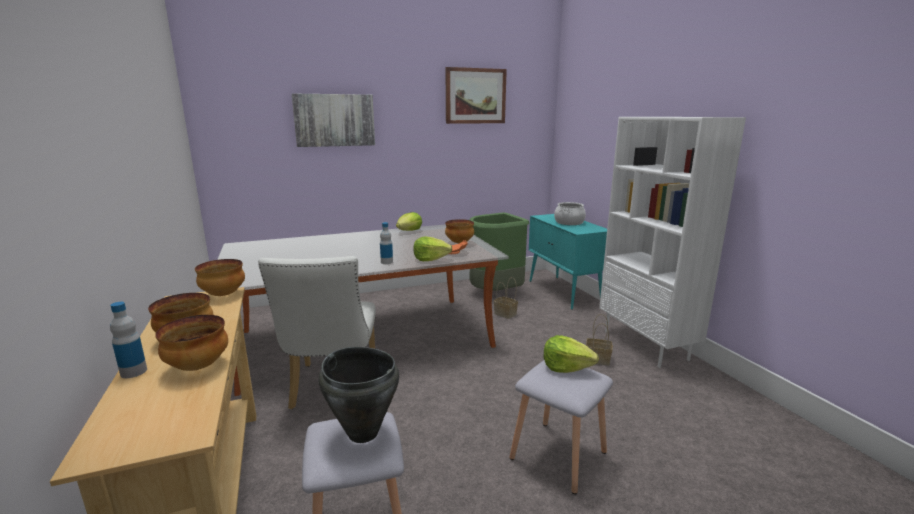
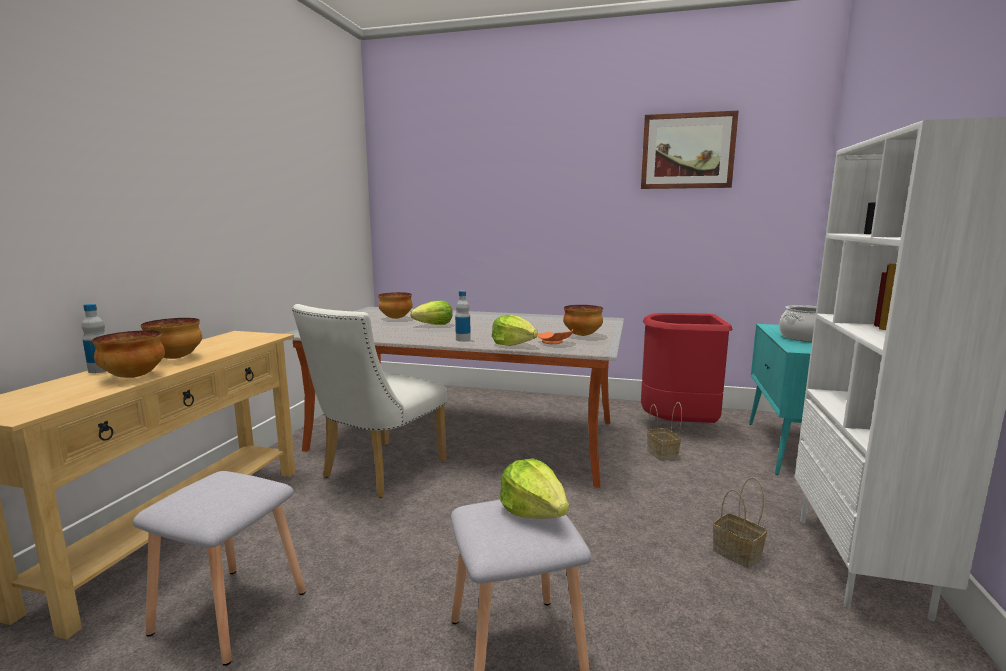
camera: 35 degrees right, 5 degrees down
(223, 295) = (266, 336): bowl -> bowl (395, 318)
(334, 120) = (503, 186): picture -> none
(363, 432) = (229, 491): black cooking pot -> none
(409, 231) = (550, 318): lettuce -> lettuce (434, 325)
(495, 293) = (679, 427): green trash can -> red trash can

